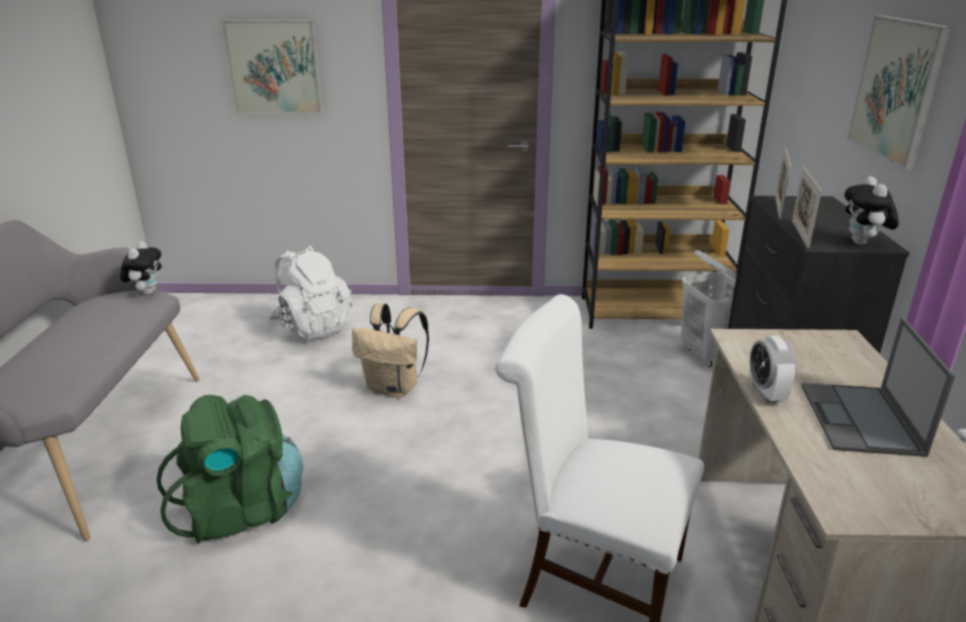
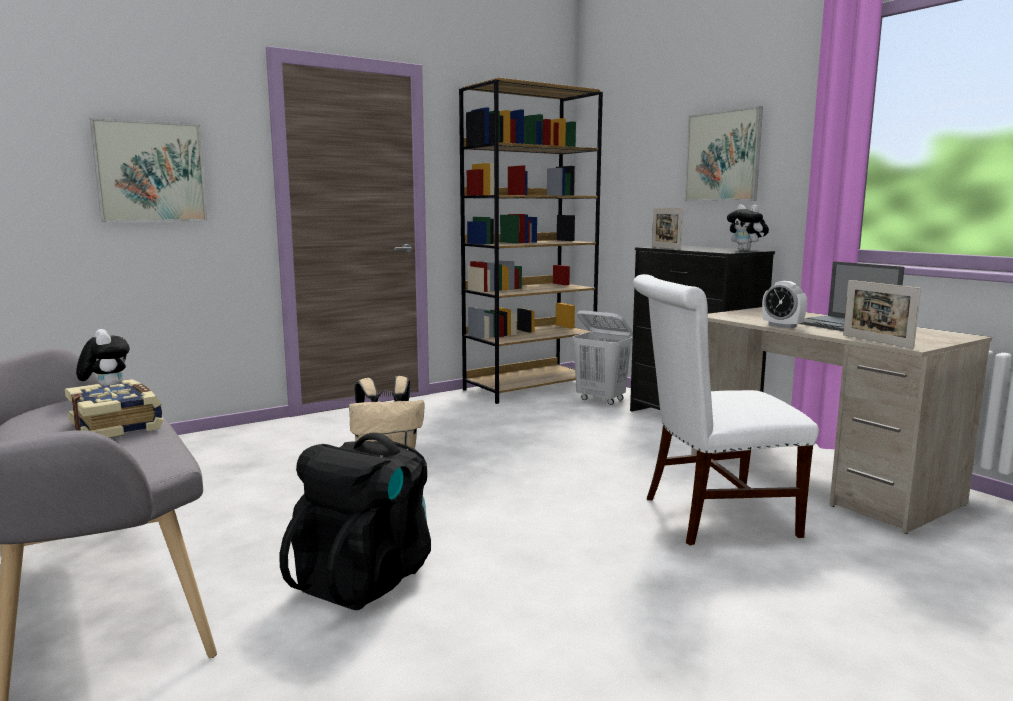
camera: 35 degrees left, 15 degrees down
(96, 339) = (118, 425): none -> book
(242, 510) = (366, 577): green backpack -> black backpack
(312, 327) = (230, 452): white backpack -> none
(800, 234) = (706, 251): picture frame -> picture frame (876, 341)

